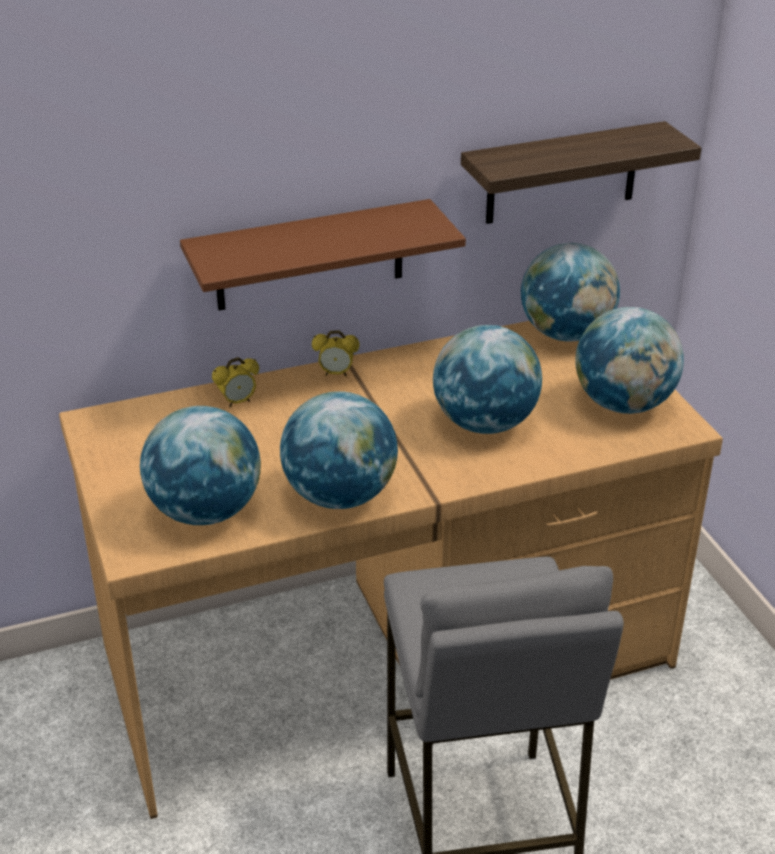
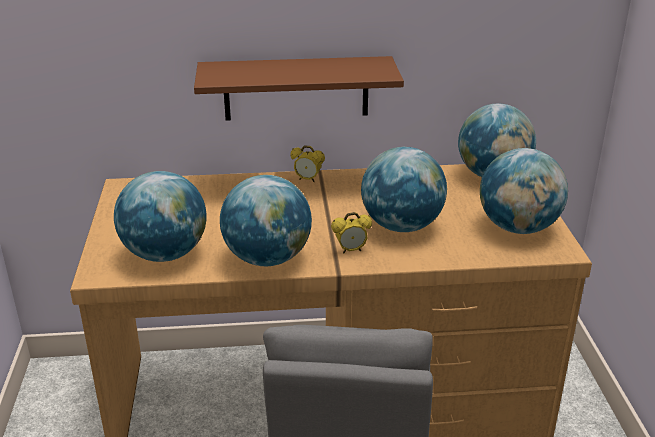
camera: 15 degrees right, 5 degrees down
(238, 402) = (228, 188): alarm clock -> alarm clock (351, 250)
(562, 173) = (500, 50): shelf -> none

